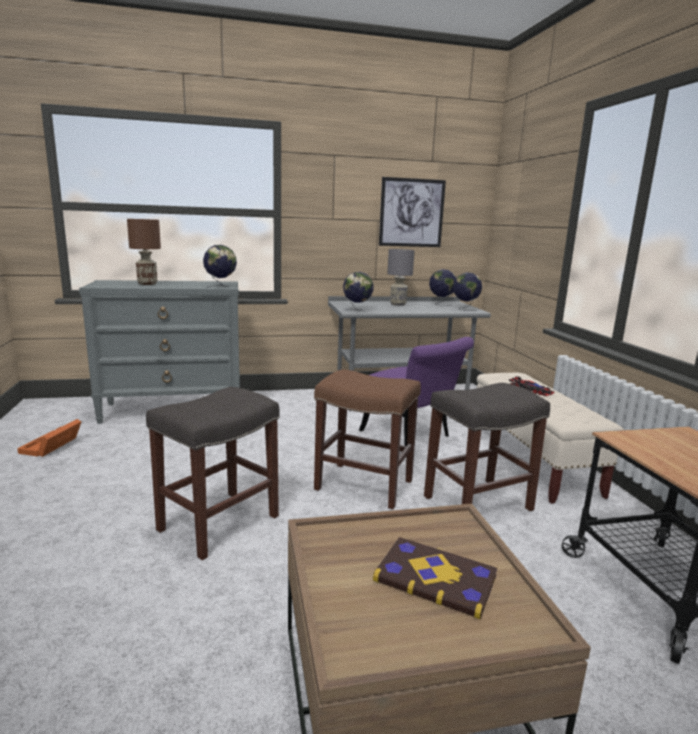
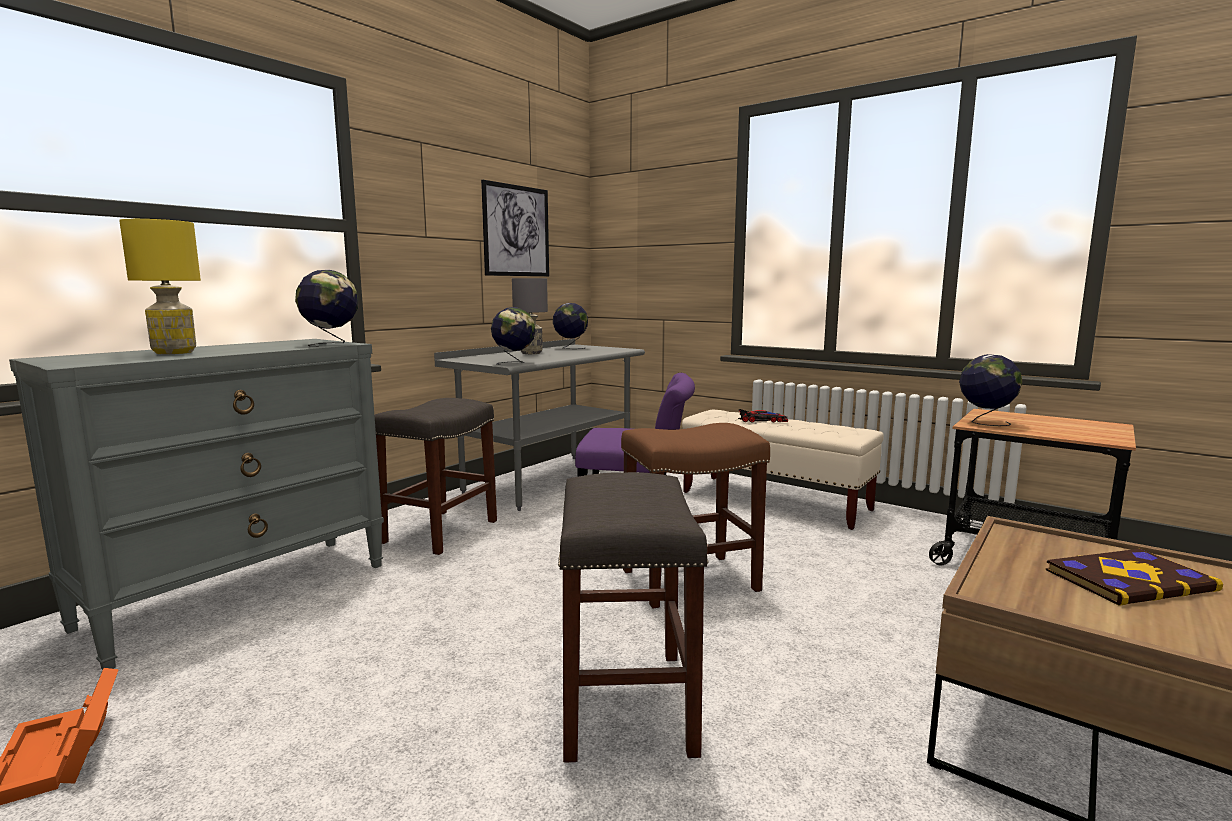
camera: 40 degrees left, 5 degrees down
(148, 284) = (175, 352): brown table lamp -> yellow table lamp
(465, 309) = (609, 349): globe -> globe (985, 422)
(478, 502) = (808, 552): grey stool -> grey stool (440, 531)

